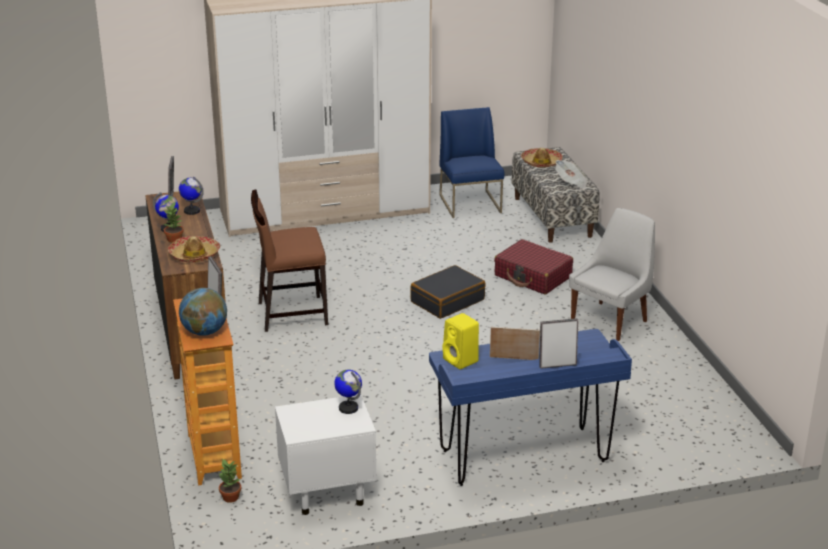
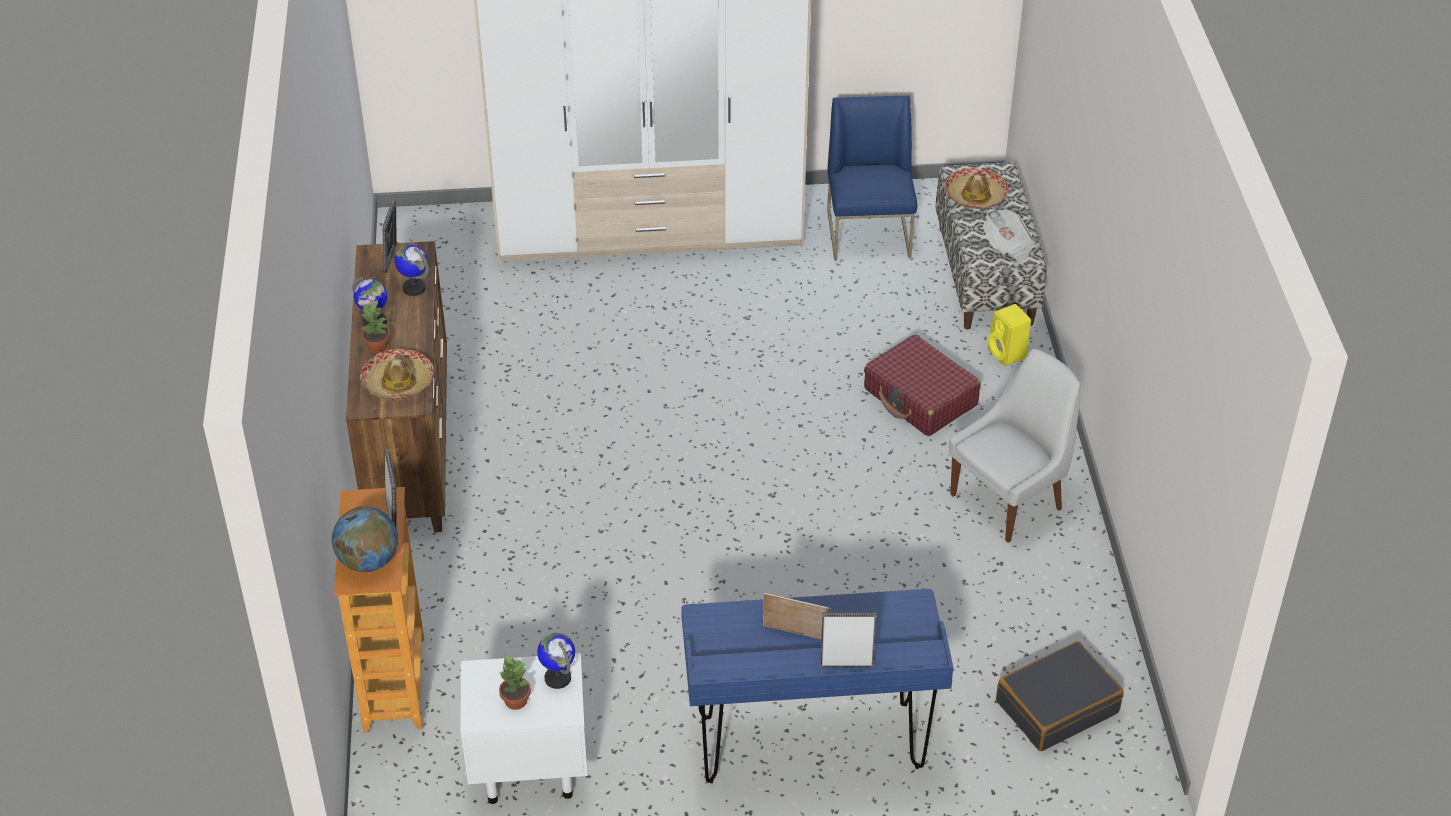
camera: 10 degrees right, 15 degrees up
(230, 497) = (400, 759): potted plant -> potted plant (515, 700)
(291, 313) = (555, 429): brown chair -> none
(447, 300) = (782, 431): black suitcase -> black suitcase (1056, 706)
(461, 360) = (722, 628): yellow speaker -> yellow speaker (1008, 354)

